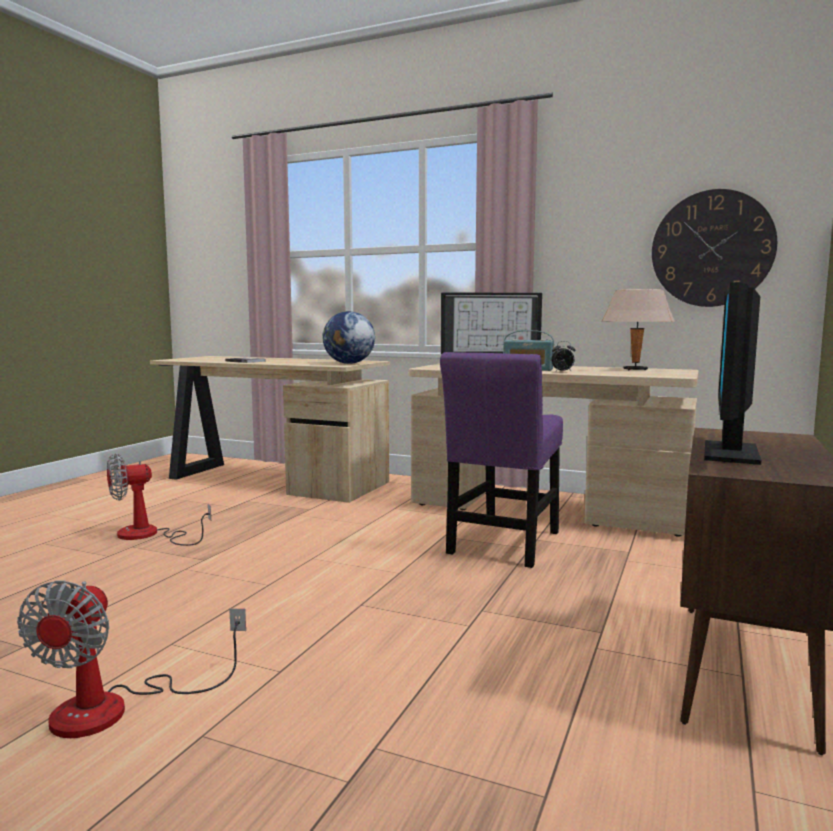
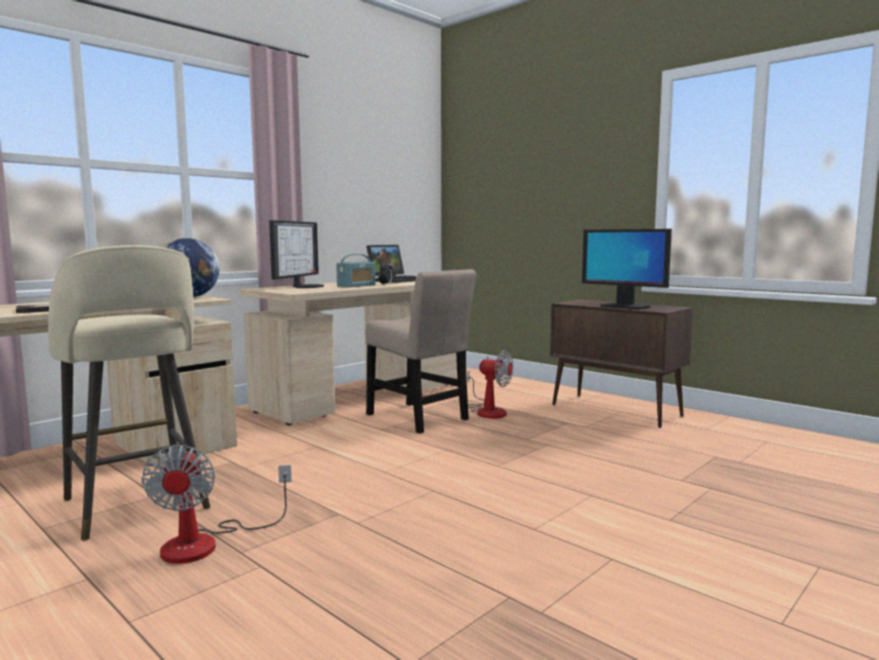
camera: 70 degrees left, 0 degrees up
(117, 707) = (633, 546): fan -> fan (488, 411)
(212, 507) = (137, 506): none -> beige stool
(503, 545) = (419, 418): purple chair -> beige chair
(635, 370) = (396, 280): beige table lamp -> laptop
(712, 248) = (395, 195): wall clock -> none

